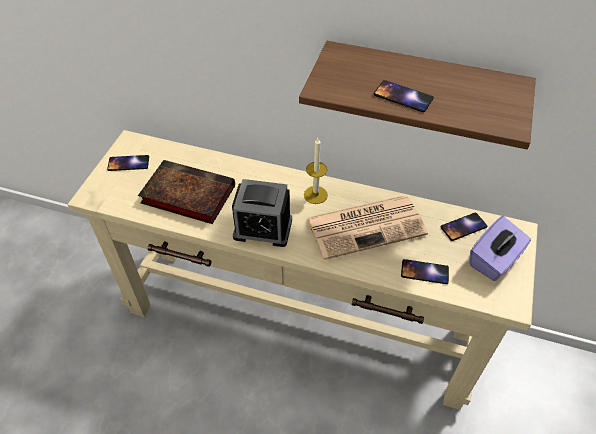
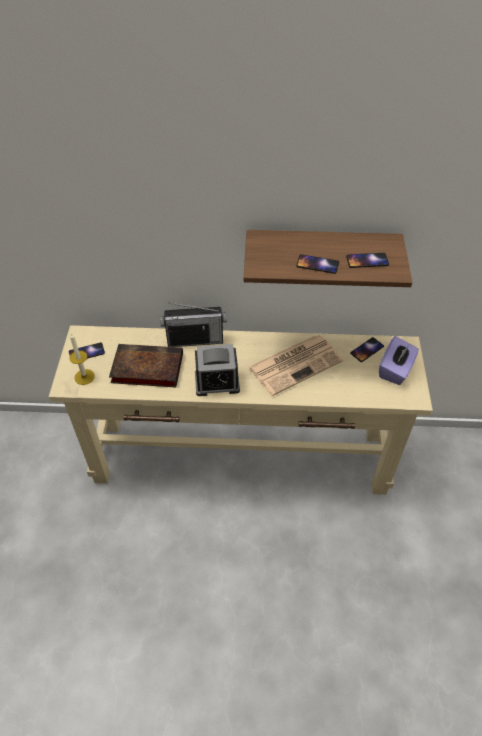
camera: 15 degrees left, 0 degrees up
(255, 173) = (195, 340): none -> radio
(315, 195) = (249, 348): candle -> candle (84, 377)
(424, 272) = (348, 389): phone -> phone (367, 261)

